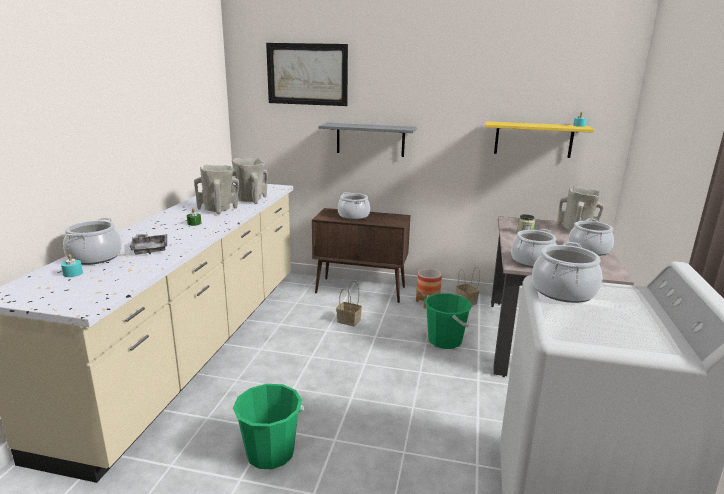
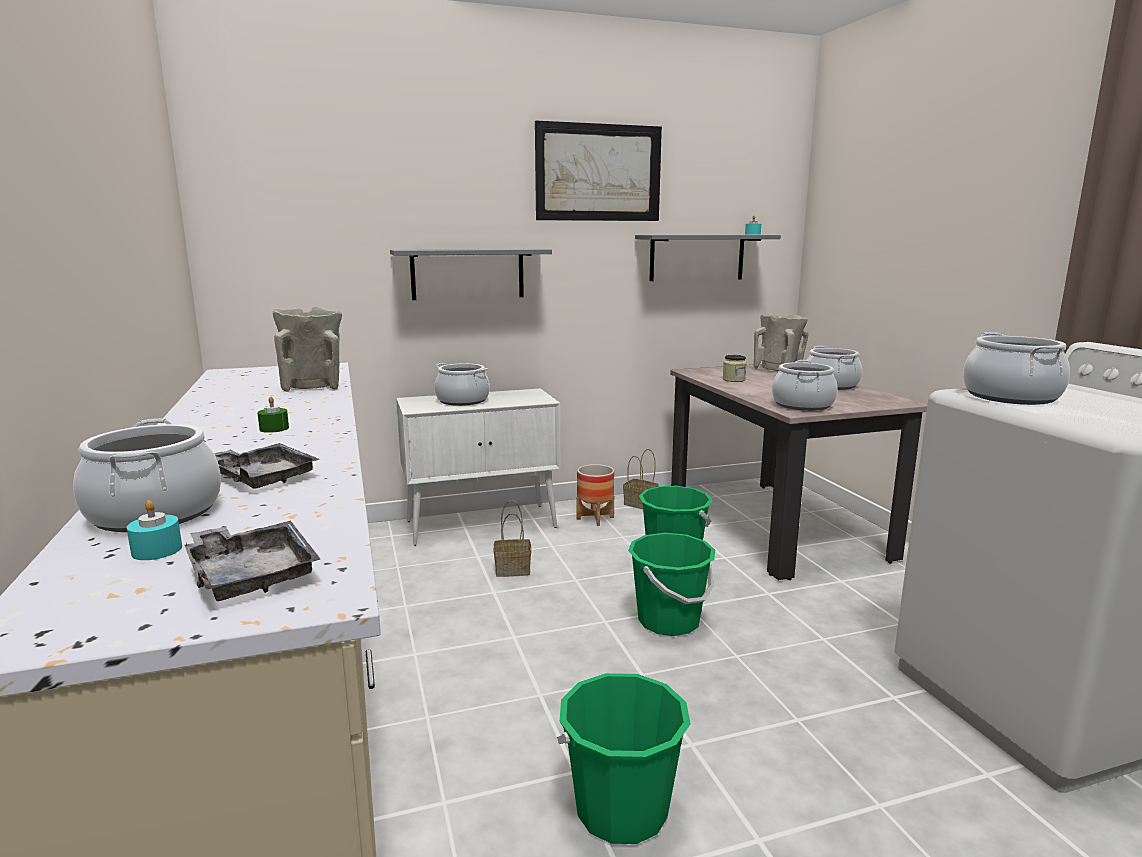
camera: 30 degrees left, 5 degrees down
(80, 291) = (251, 575): none -> grey tray
(219, 209) = (281, 404): beige vase -> none
(307, 74) = (349, 166): picture -> picture (598, 173)
(361, 290) = (482, 524): brown cabinet -> white cabinet
(398, 375) = (669, 621): none -> green bucket
(533, 139) = (697, 257): yellow shelf -> grey shelf

